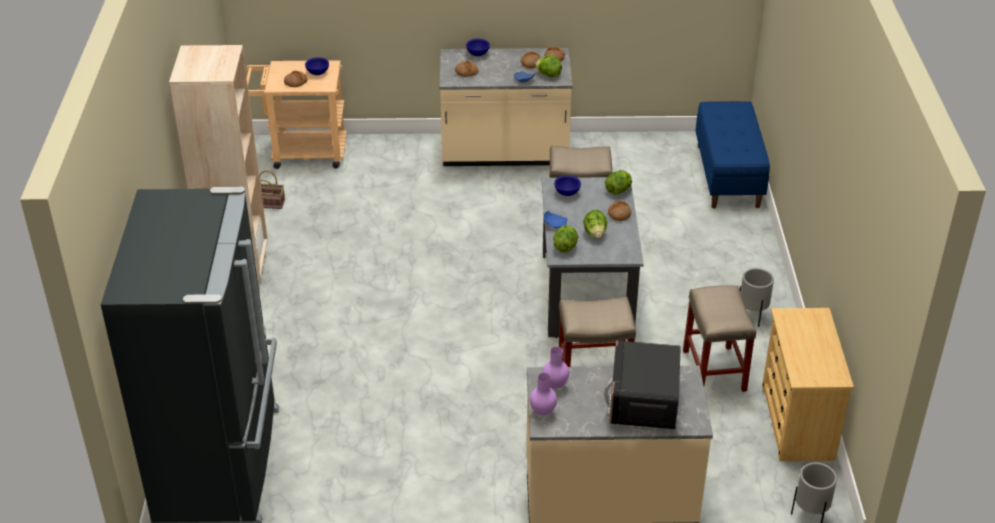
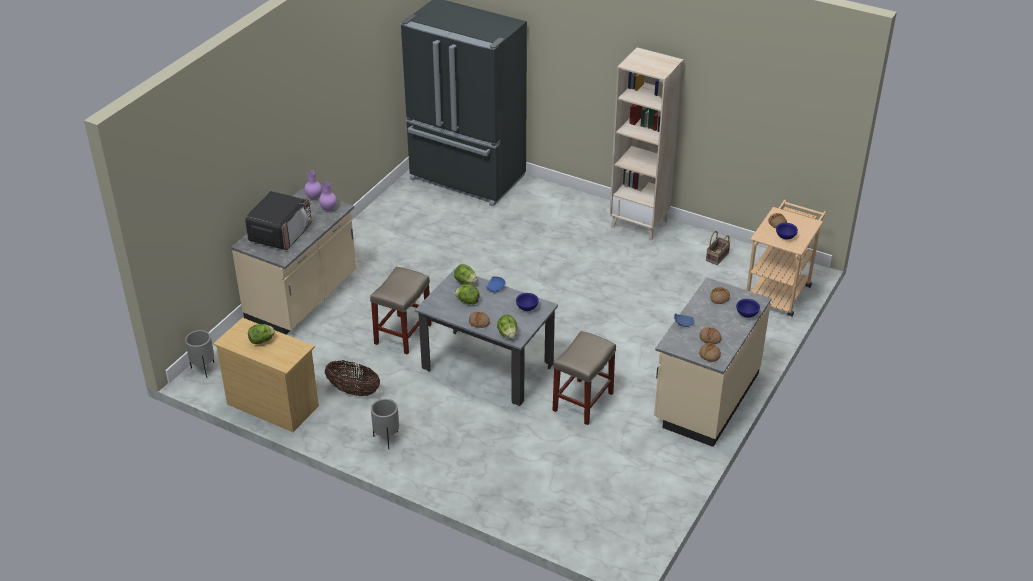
camera: 120 degrees right, 0 degrees up
(548, 75) = (682, 340): lettuce -> lettuce (262, 341)
(643, 402) = (281, 233): microwave -> microwave turned 75 degrees clockwise
(714, 371) = (353, 391): beige stool -> basket
(728, 176) = (570, 524): blue bench -> none

